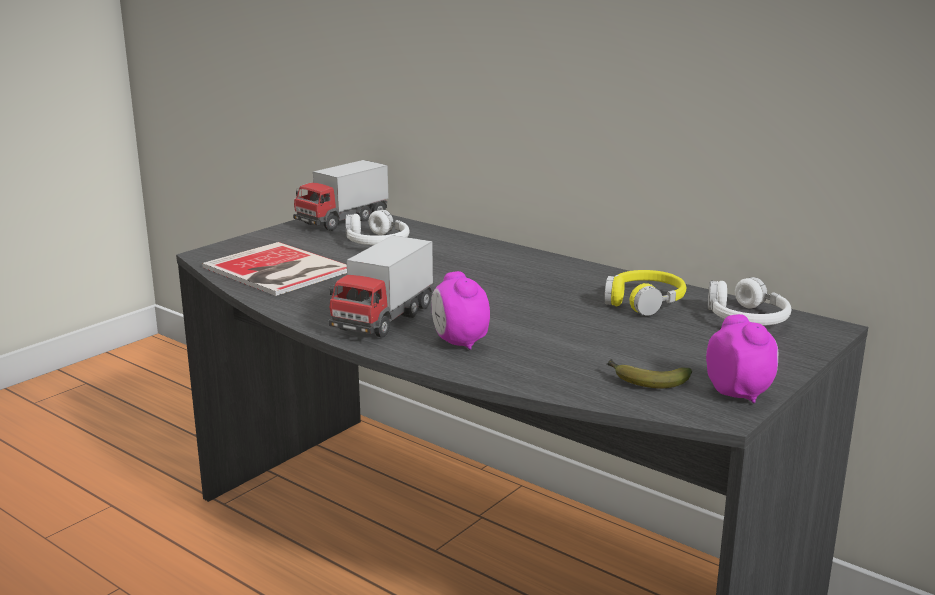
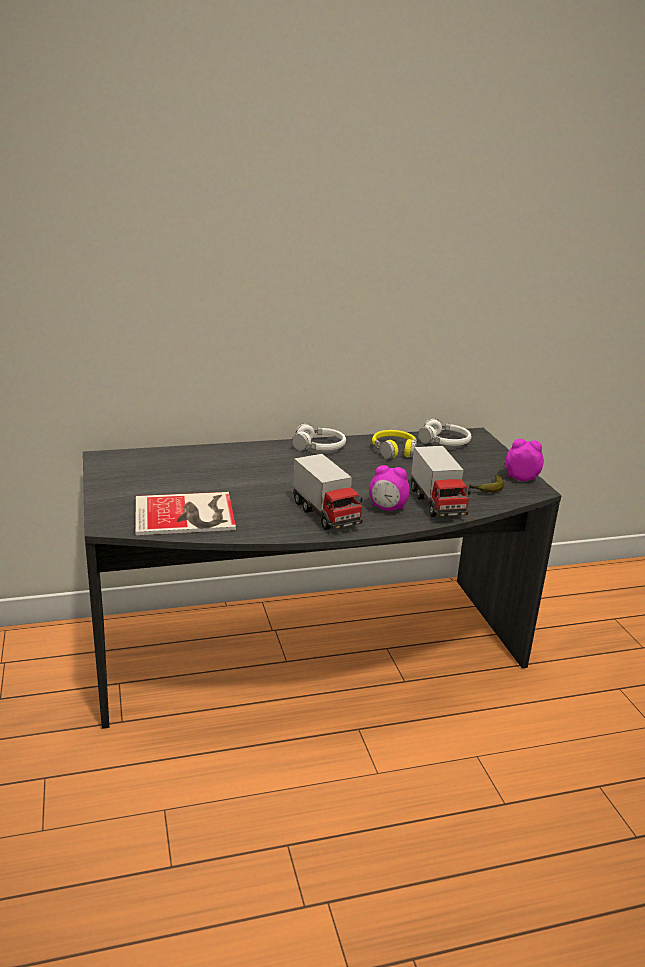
camera: 55 degrees left, 5 degrees up
(342, 221) = (120, 464): toy truck -> toy truck (437, 503)
(376, 242) = (185, 471): white headphones -> white headphones (319, 447)

